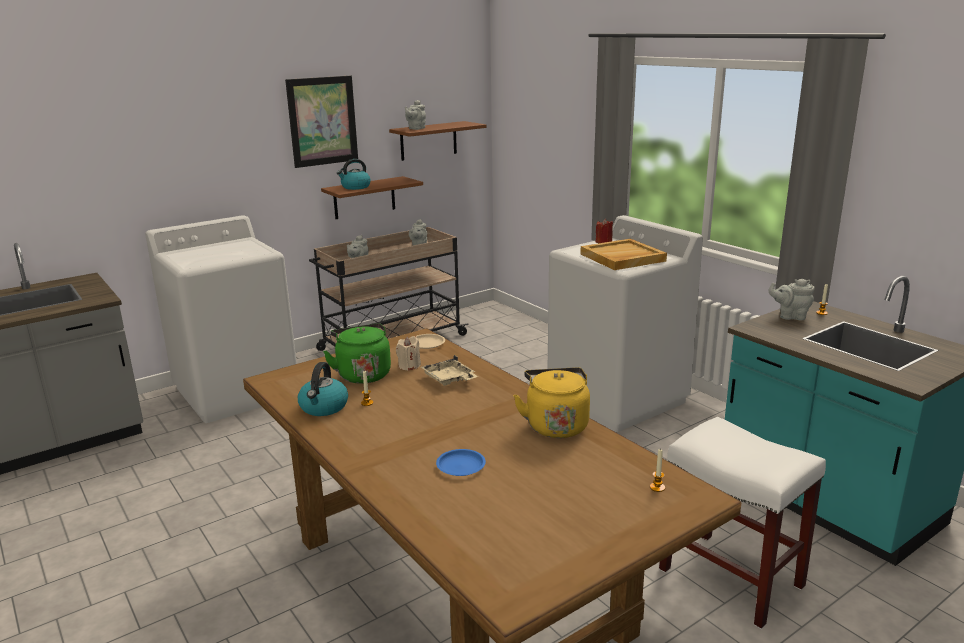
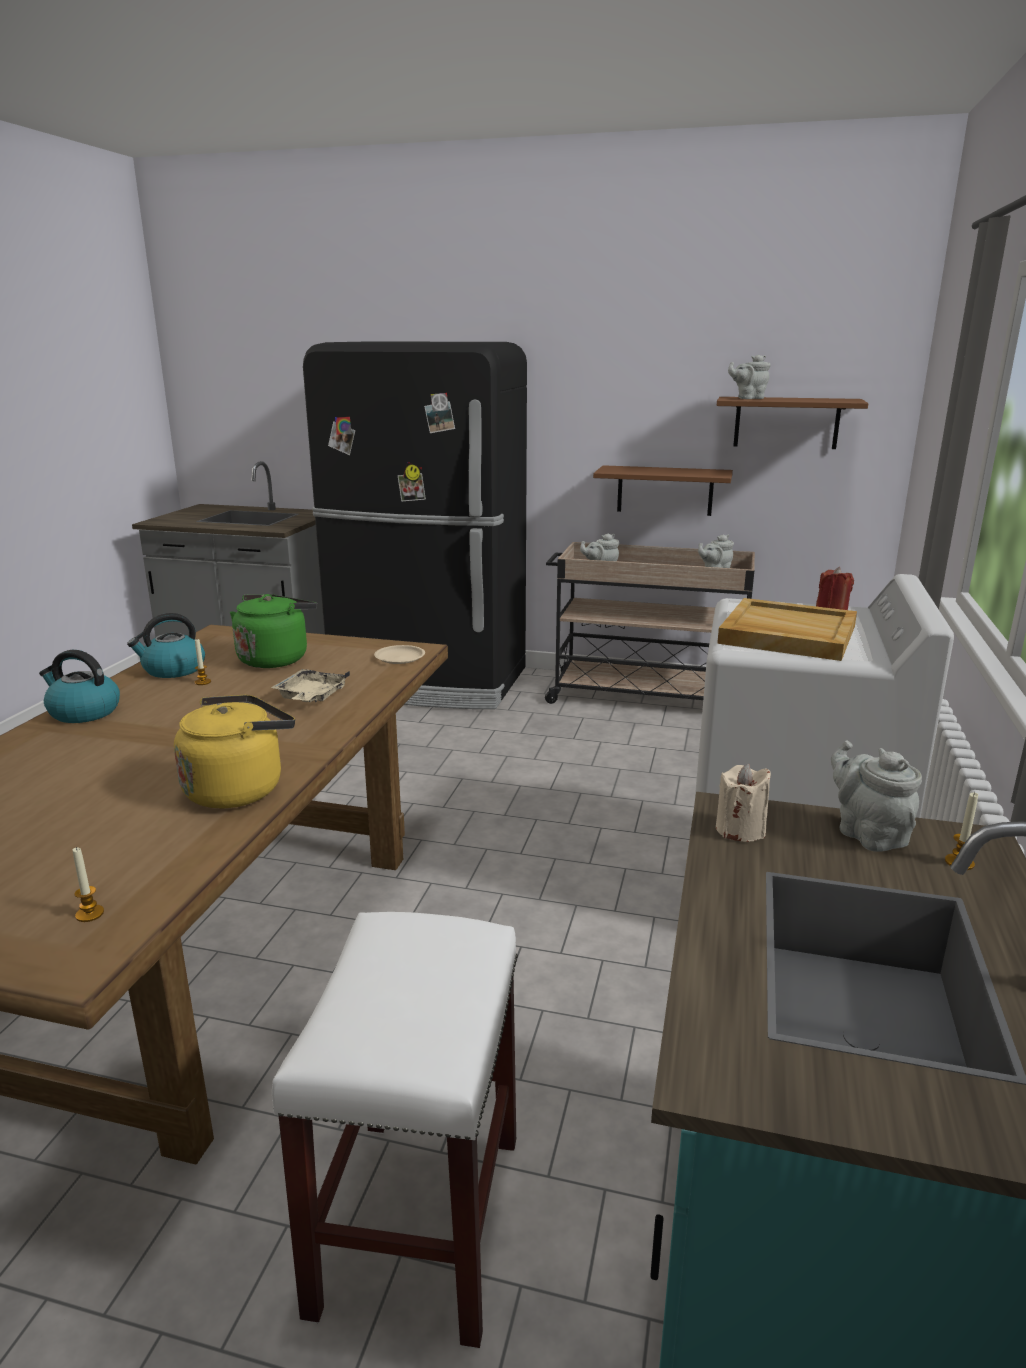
camera: 50 degrees right, 0 degrees up
(237, 391) = (428, 682): white washing machine -> black fridge
(322, 121) = (617, 374): picture -> none
(355, 187) = (635, 470): kettle -> kettle (83, 712)
(409, 366) = (324, 669): beige candle -> beige candle (740, 830)
(461, 466) = (76, 771): blue plate -> none

